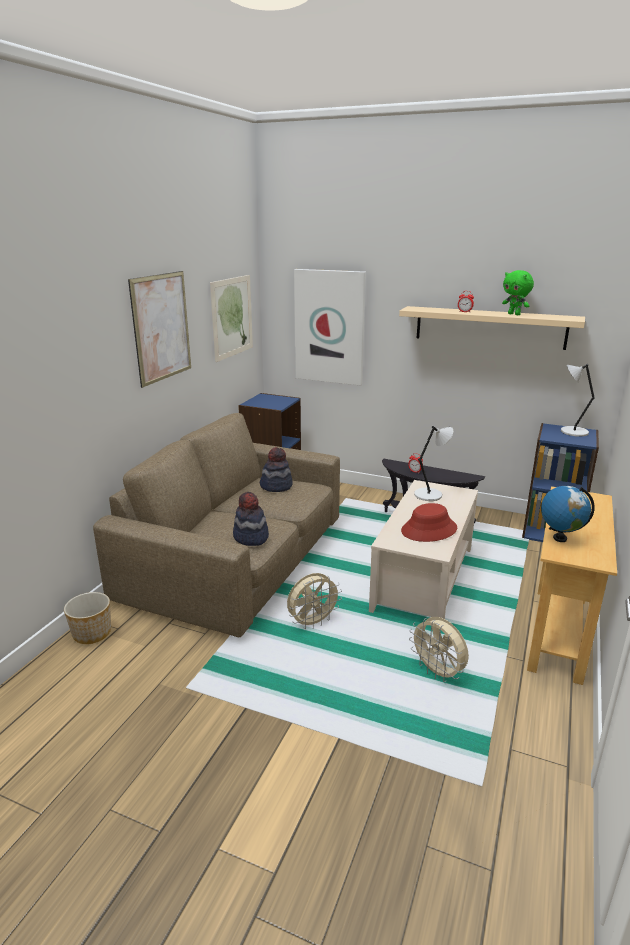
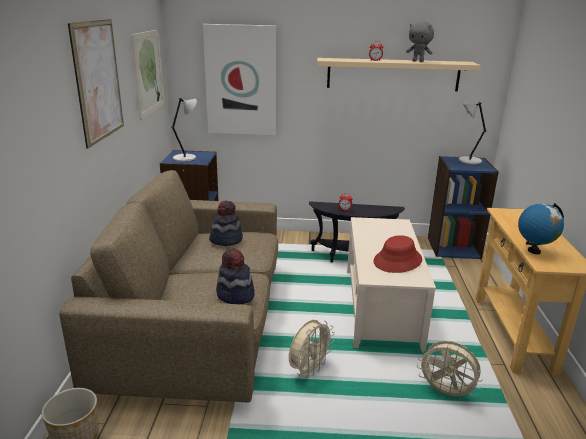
camera: 20 degrees left, 0 degrees up
(429, 495) = (374, 229): grey table lamp -> grey table lamp (186, 158)
(514, 314) = (418, 61): green plush toy -> grey plush toy

